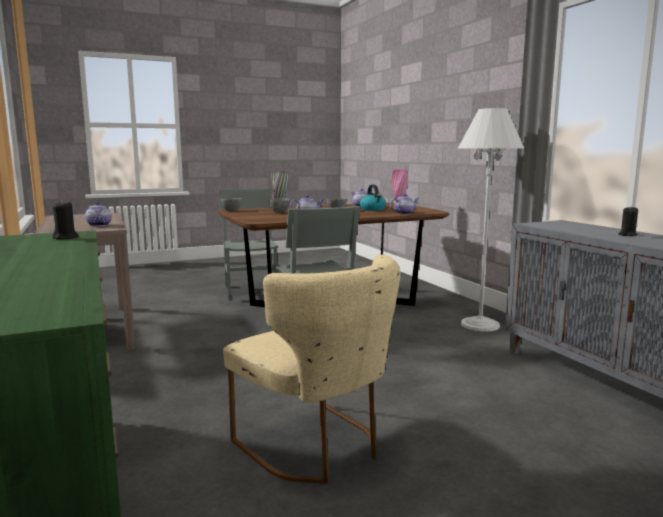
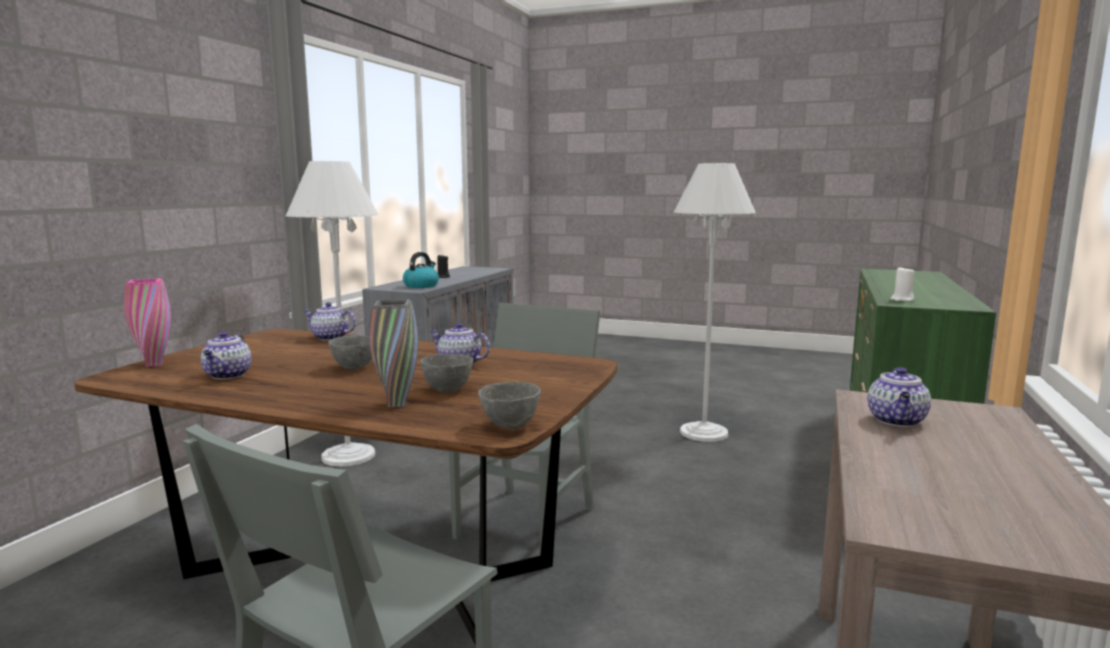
camera: 135 degrees left, 0 degrees up
(66, 237) = (902, 299): black candle -> white candle
(317, 447) = (704, 433): beige chair -> white floor lamp
(373, 209) = (289, 358): kettle -> kettle (421, 285)

